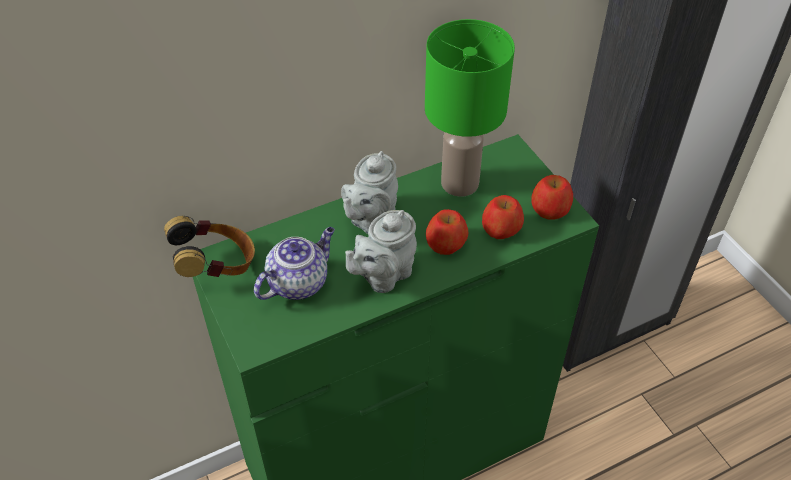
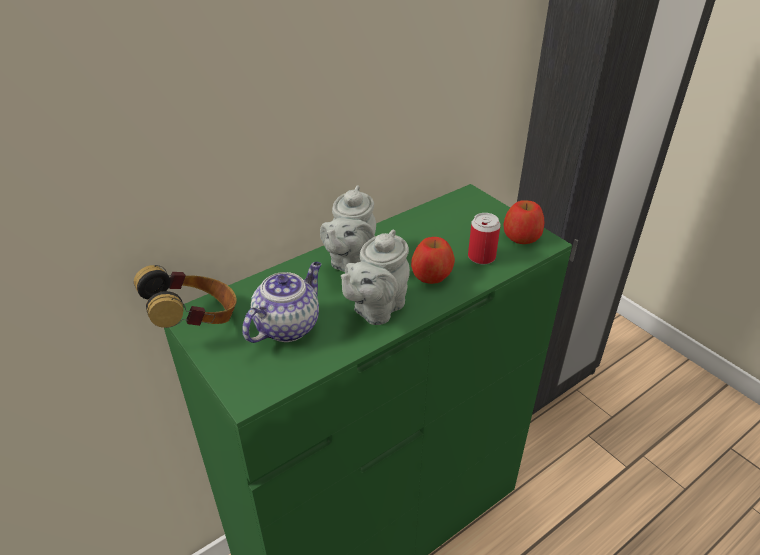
camera: 10 degrees left, 10 degrees down
(460, 184) = (430, 225): green table lamp -> none
(501, 229) = (481, 257): apple -> can

